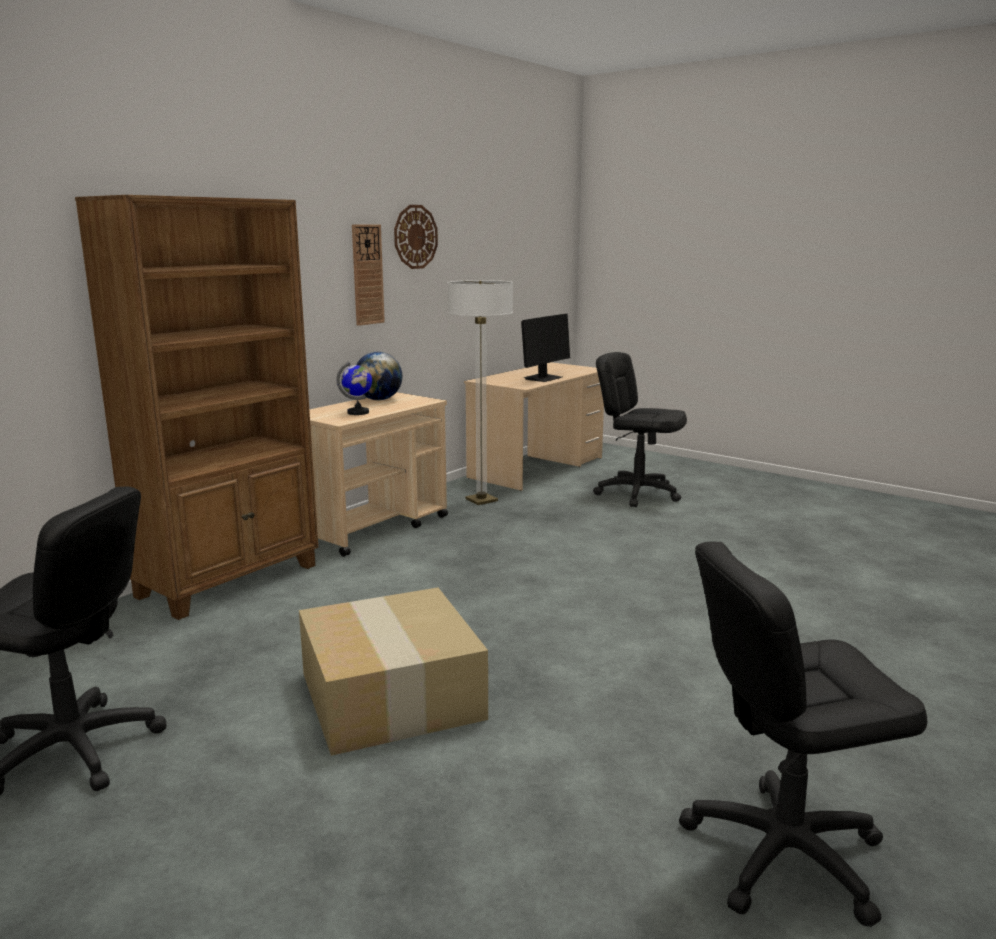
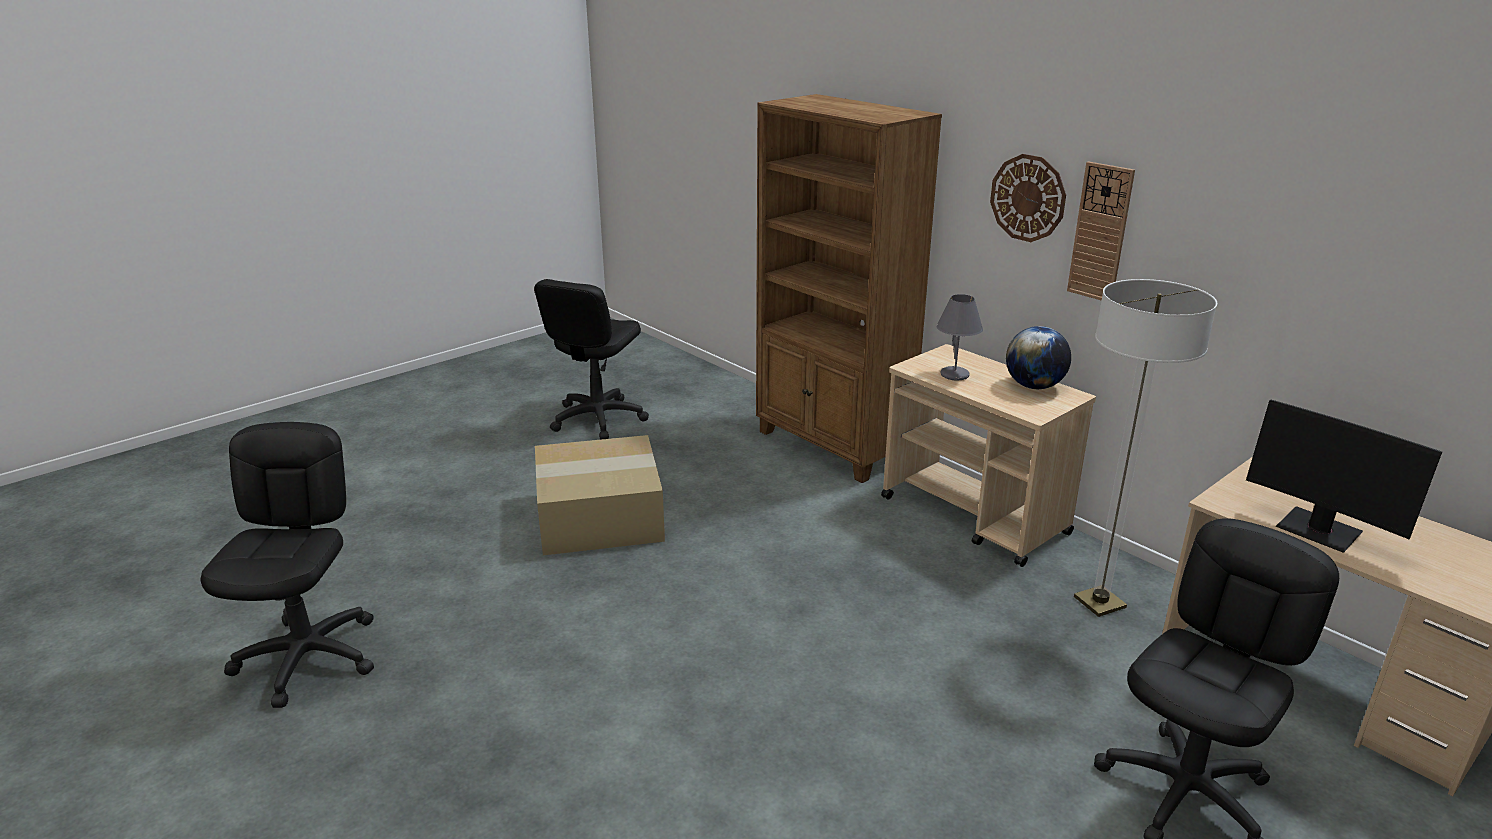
camera: 100 degrees right, 10 degrees up
(358, 412) = (955, 375): globe -> grey table lamp
(415, 237) = (1205, 201): wall clock -> wall clock (1028, 198)

